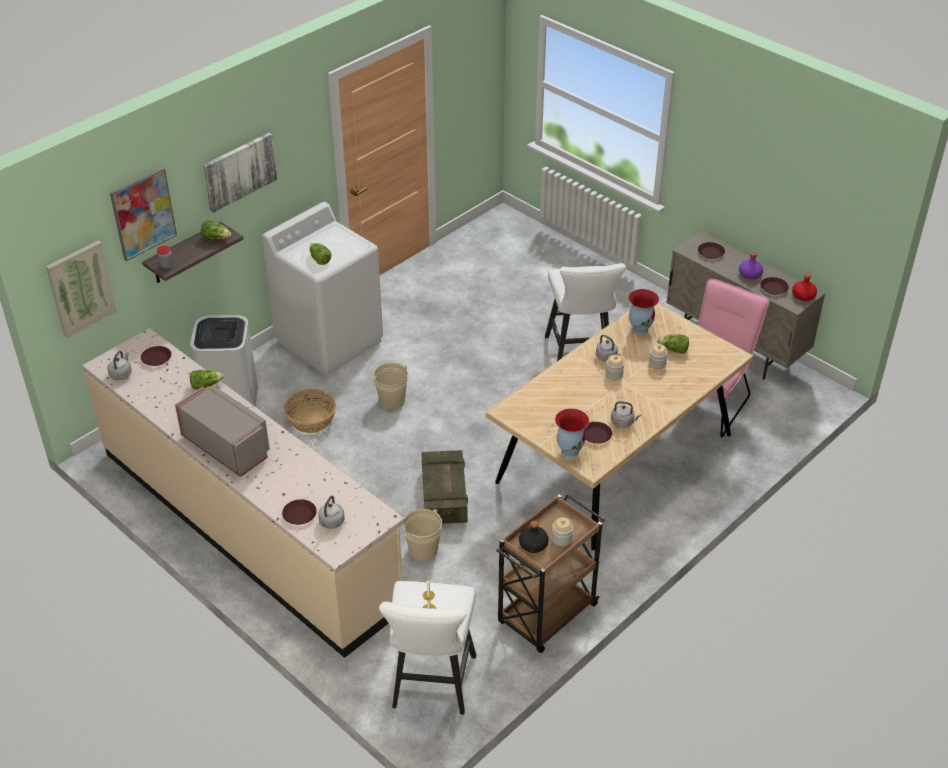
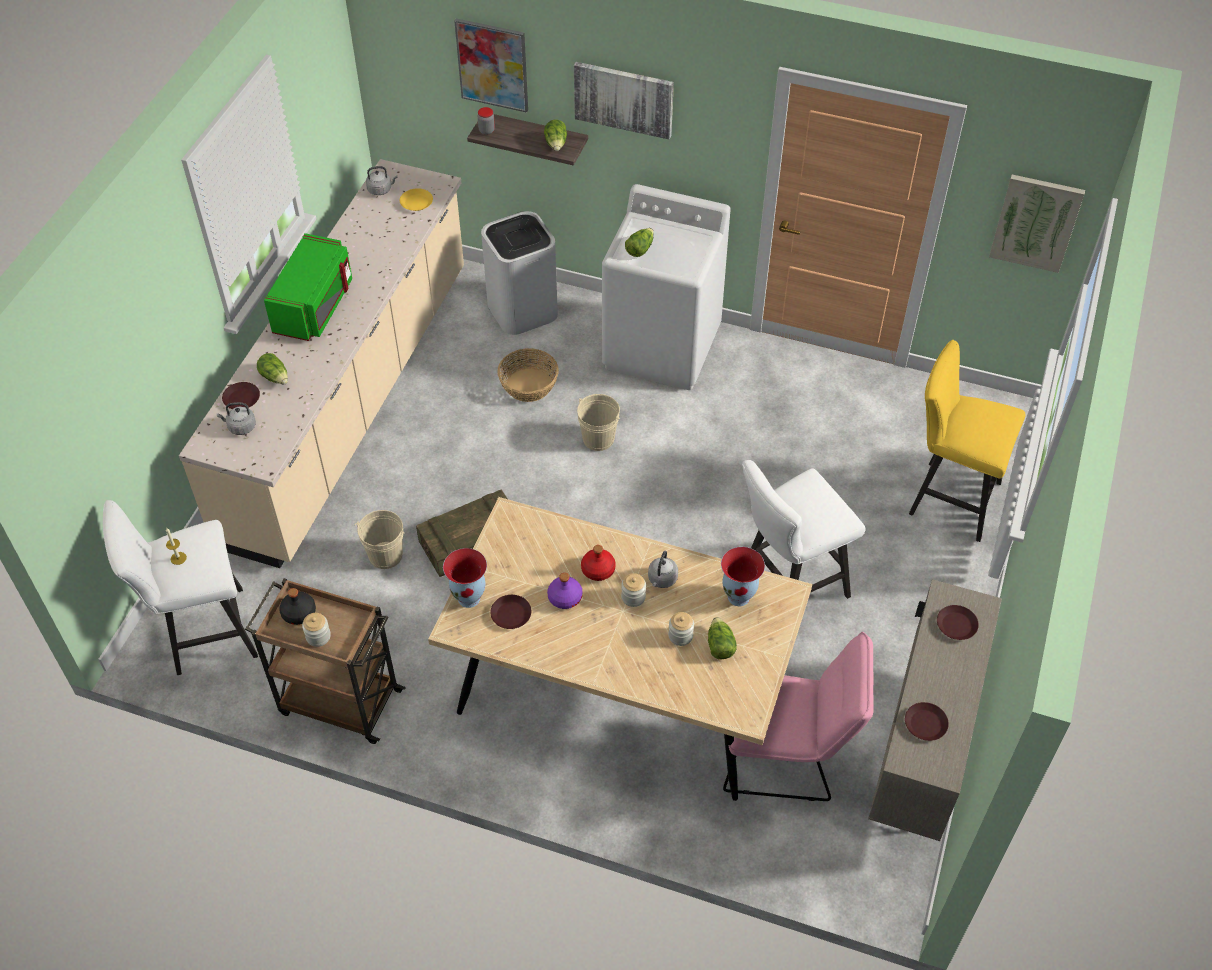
camera: 65 degrees right, 10 degrees up
(80, 288) = (410, 90): picture -> picture (1036, 222)
(156, 358) = (417, 202): brown plate -> yellow plate
(206, 385) = (396, 253): lettuce -> lettuce (275, 377)
(227, 446) = (315, 306): grey microwave -> green microwave
(553, 265) = (947, 497): none -> yellow stool
(623, 422) = (548, 635): grey kettle -> none
(749, 274) = (938, 685): purple bottle -> purple bottle (564, 597)
(803, 296) = (933, 766): red bottle -> red bottle (597, 570)

